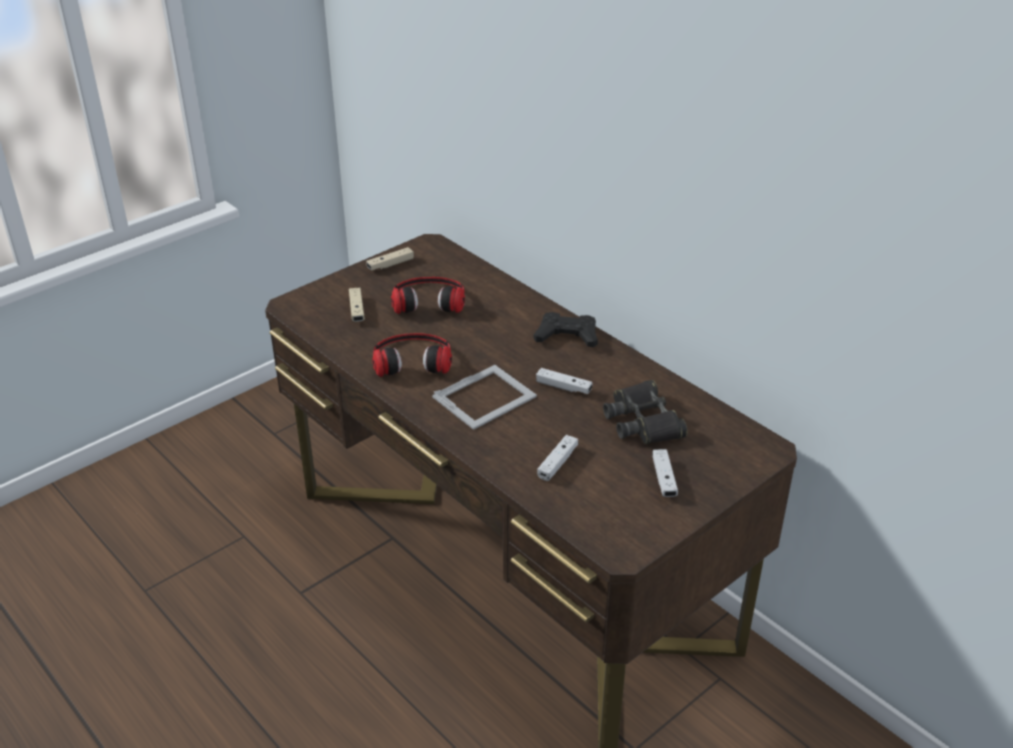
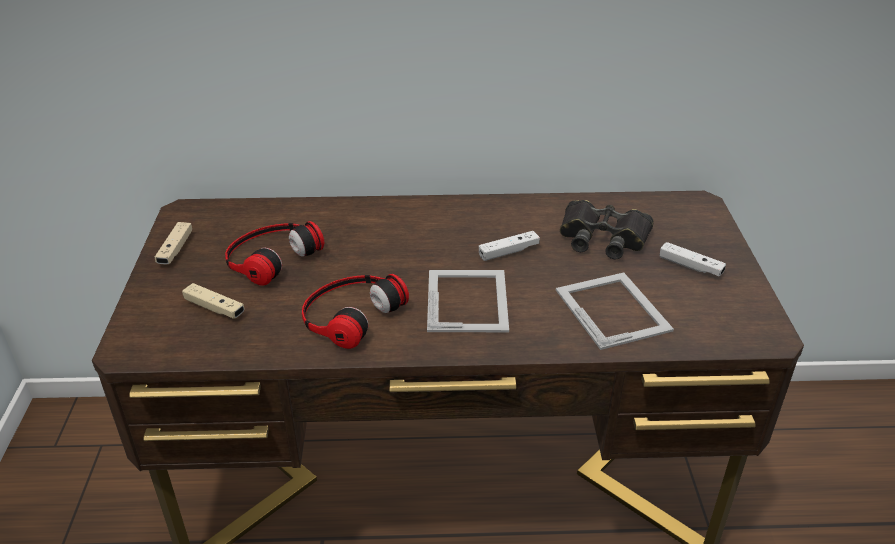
camera: 50 degrees left, 0 degrees up
(557, 463) = (612, 309): white game controller -> picture frame
(567, 336) = (439, 214): black game controller -> none

